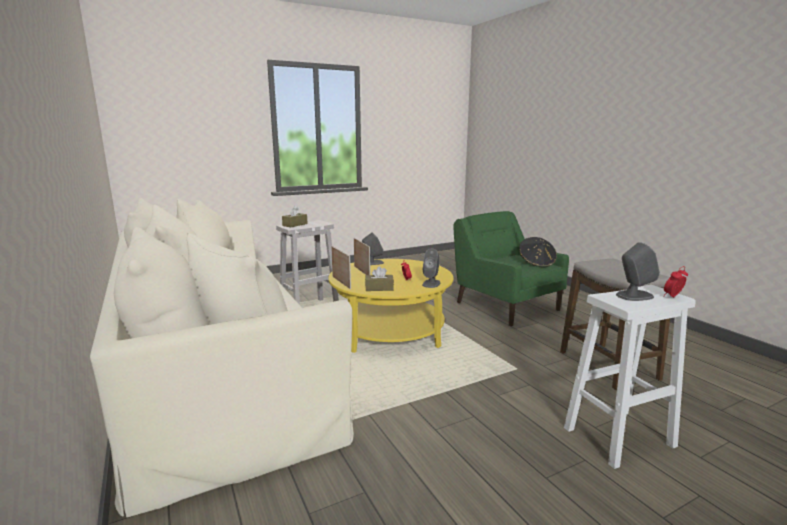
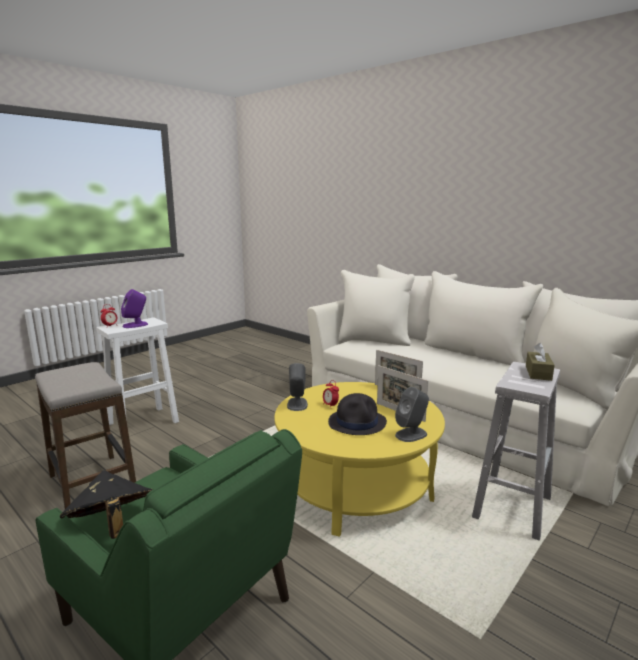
camera: 160 degrees right, 0 degrees up
(379, 288) = (348, 389): brown tissue box -> none
(397, 270) = (357, 422): none -> black hat
(634, 296) = (135, 325): grey speaker -> purple speaker

